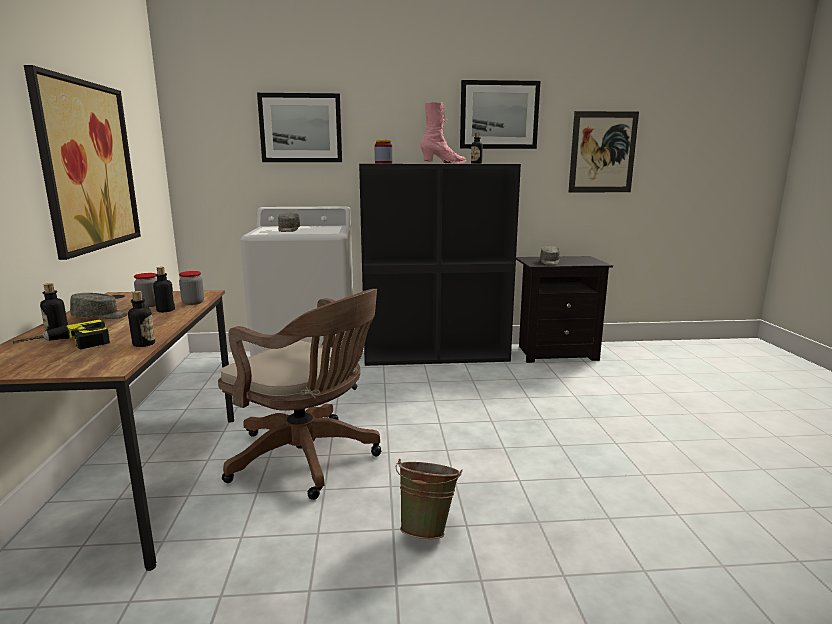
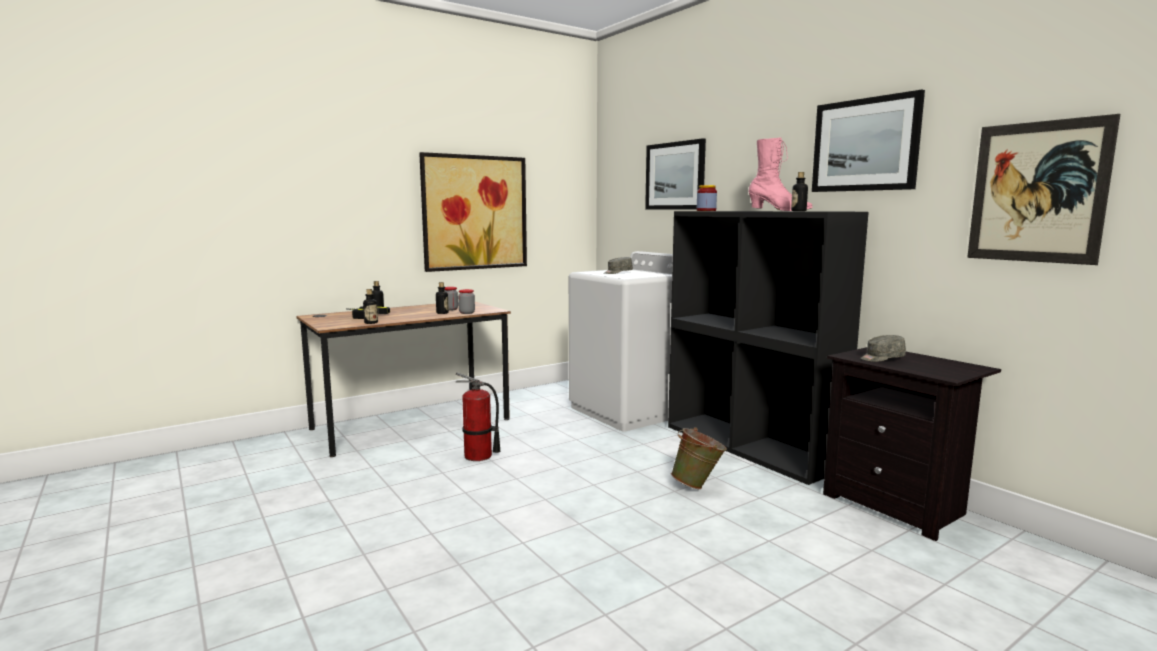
camera: 60 degrees right, 5 degrees down
(100, 316) = (416, 309): grey cap -> none
(309, 459) = (478, 456): brown office chair -> fire extinguisher
(427, 528) = (417, 519): green bucket -> green bucket (698, 486)

